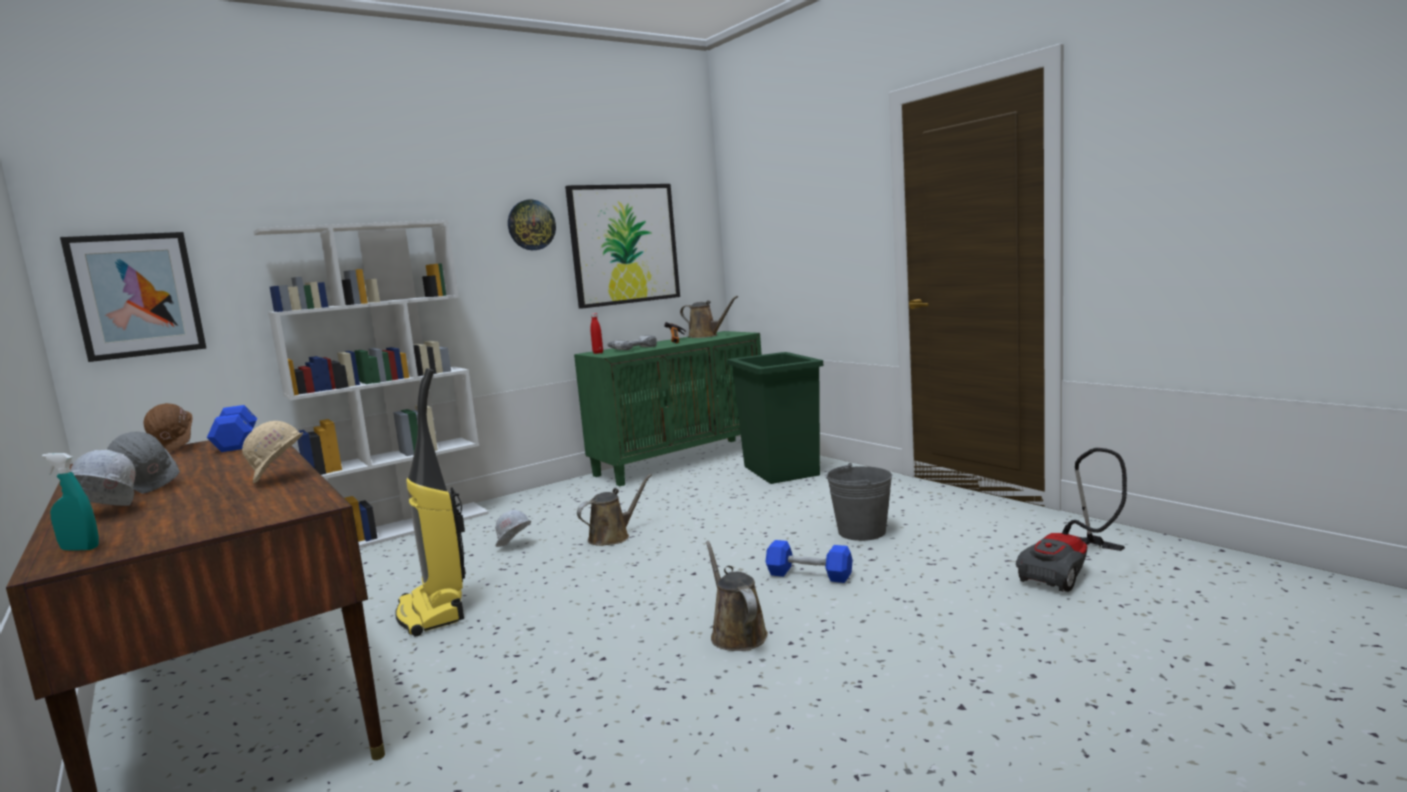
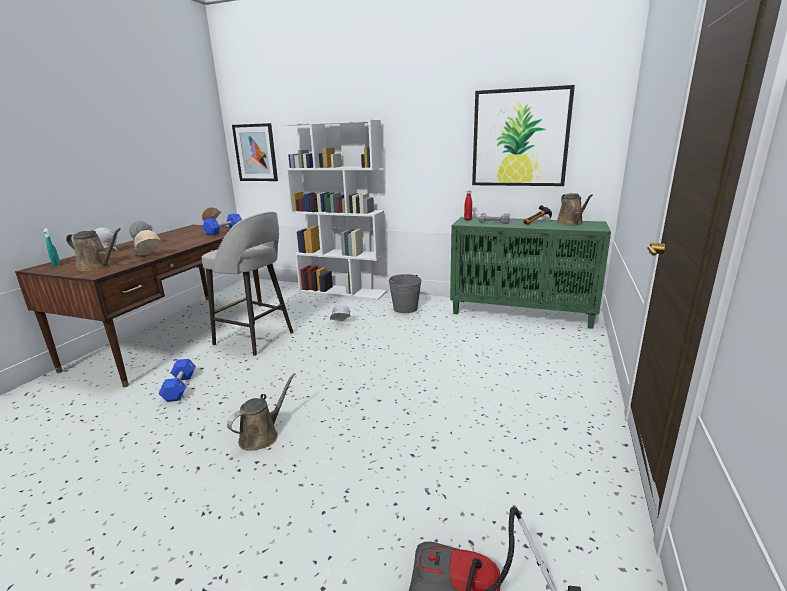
camera: 55 degrees right, 10 degrees up
(434, 613) = (255, 339): vacuum cleaner -> grey stool
(531, 225) = (445, 121): wall clock -> none
(612, 537) = (374, 343): brown watering can -> brown watering can (97, 266)
(781, 470) = (553, 353): green trash can -> none
(809, 575) = (364, 434): blue dumbbell -> blue dumbbell (180, 387)
(861, 532) = (463, 432): grey bucket -> grey bucket (405, 308)

